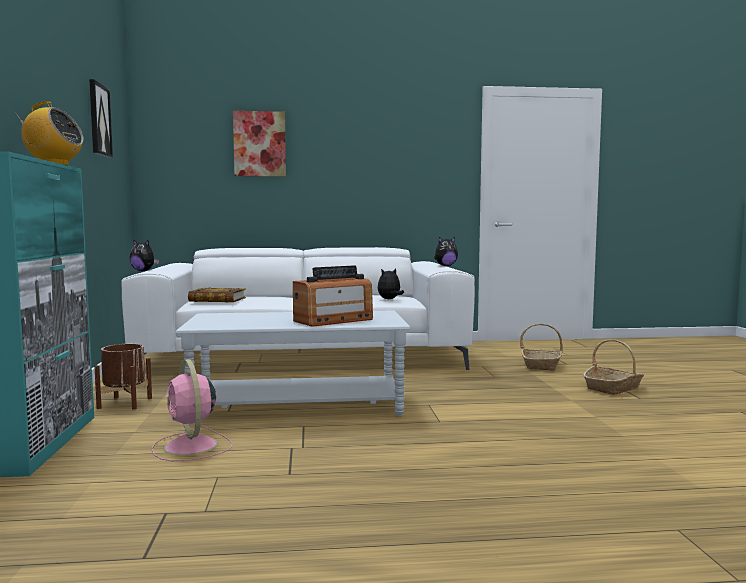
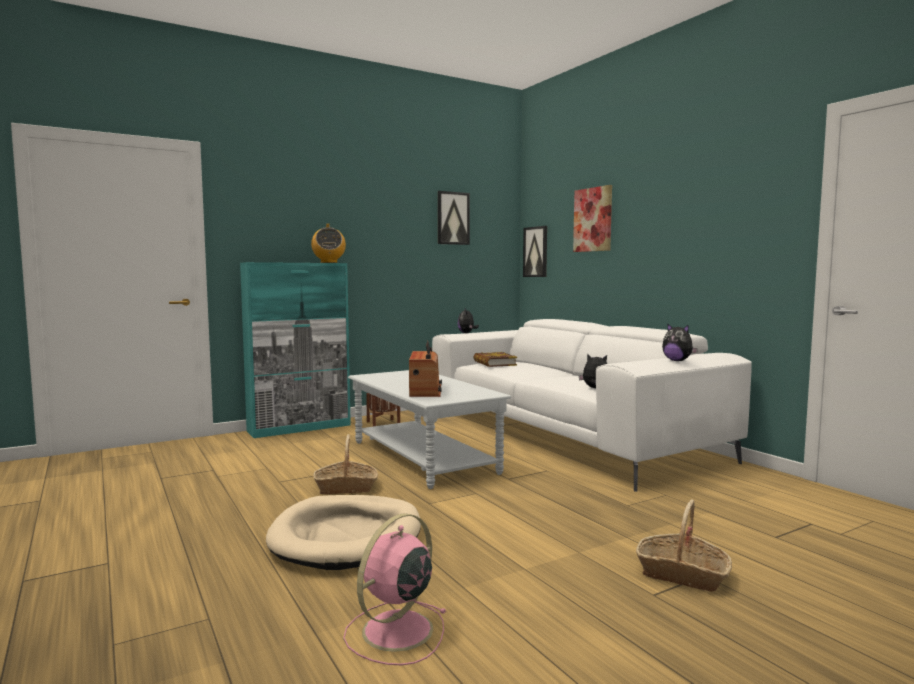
camera: 65 degrees right, 0 degrees up
(165, 173) = (536, 252): none -> picture
(191, 447) = (313, 453): pink fan -> pink fan (395, 632)
(333, 320) = (425, 390): radio -> radio turned 120 degrees counterclockwise
(504, 458) = (347, 537): none -> beige dog bed
(541, 365) = (733, 523): basket -> basket (346, 487)

